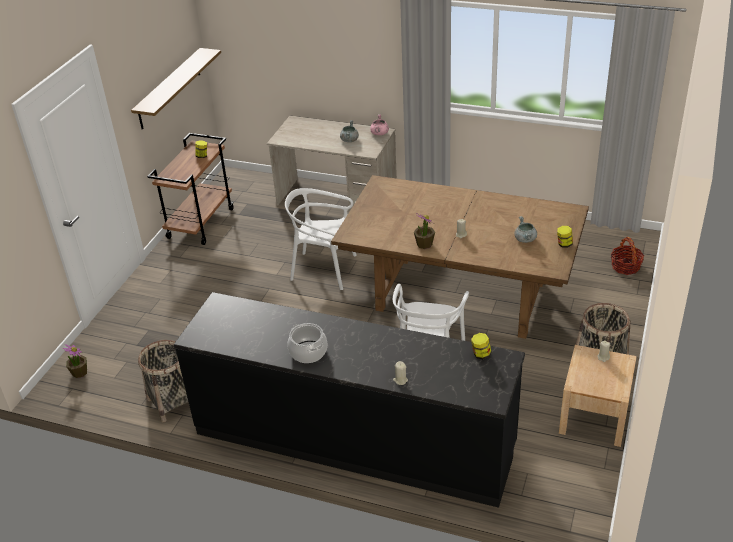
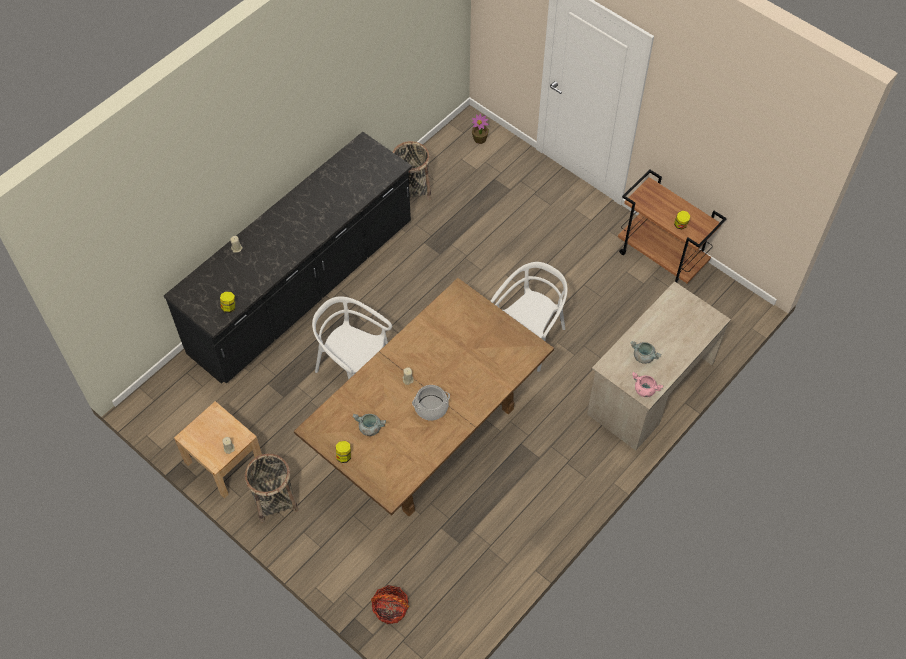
camera: 110 degrees right, 20 degrees up
(169, 89) = (731, 169): shelf -> none
(308, 352) = (302, 205): cooking pot -> cooking pot (431, 408)
(424, 244) = (410, 345): potted plant -> none

